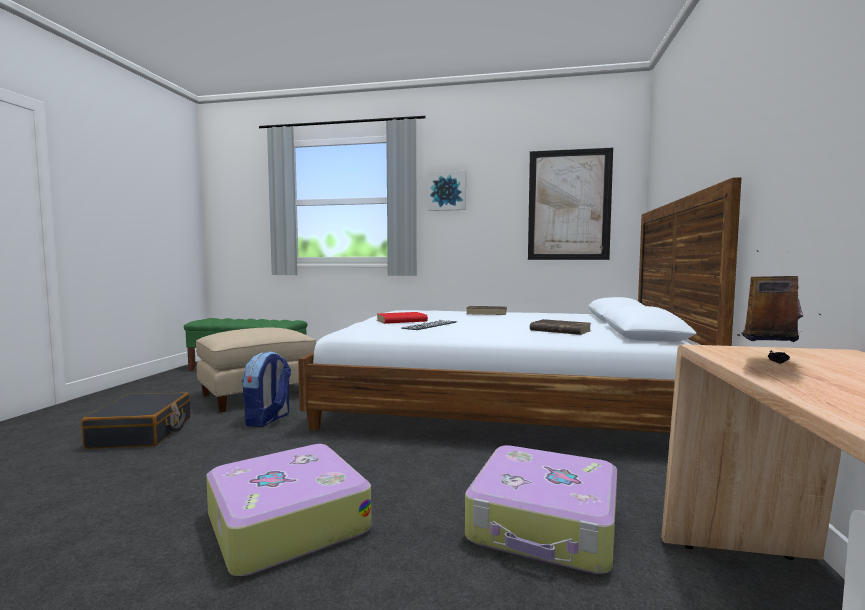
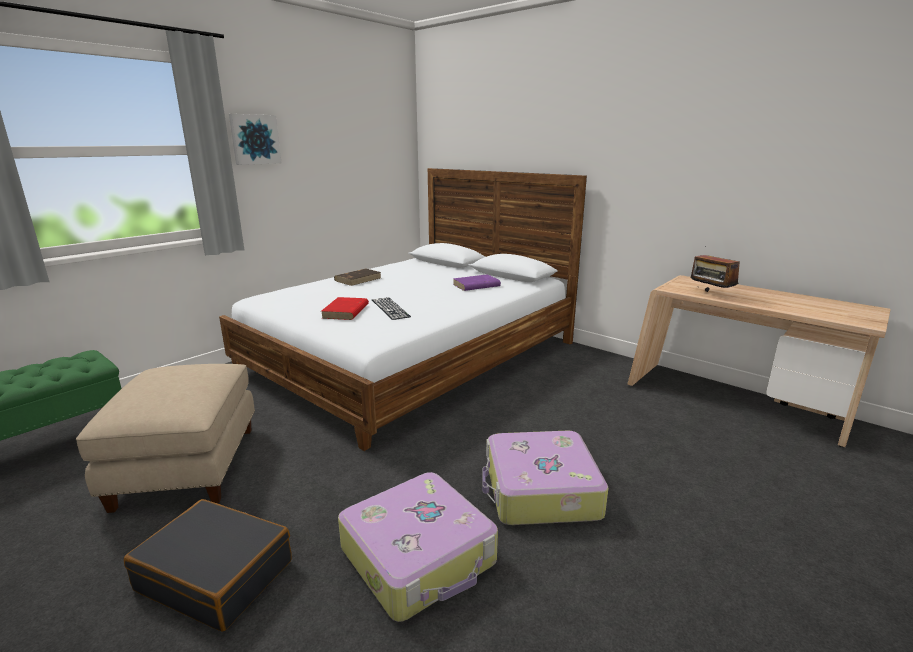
camera: 60 degrees left, 15 degrees up
(268, 420) = (299, 471): backpack -> none
(545, 525) = (597, 406): suitcase -> suitcase (419, 556)
(559, 330) = (476, 285): brown book -> purple book
(569, 205) = (369, 157): picture -> none

